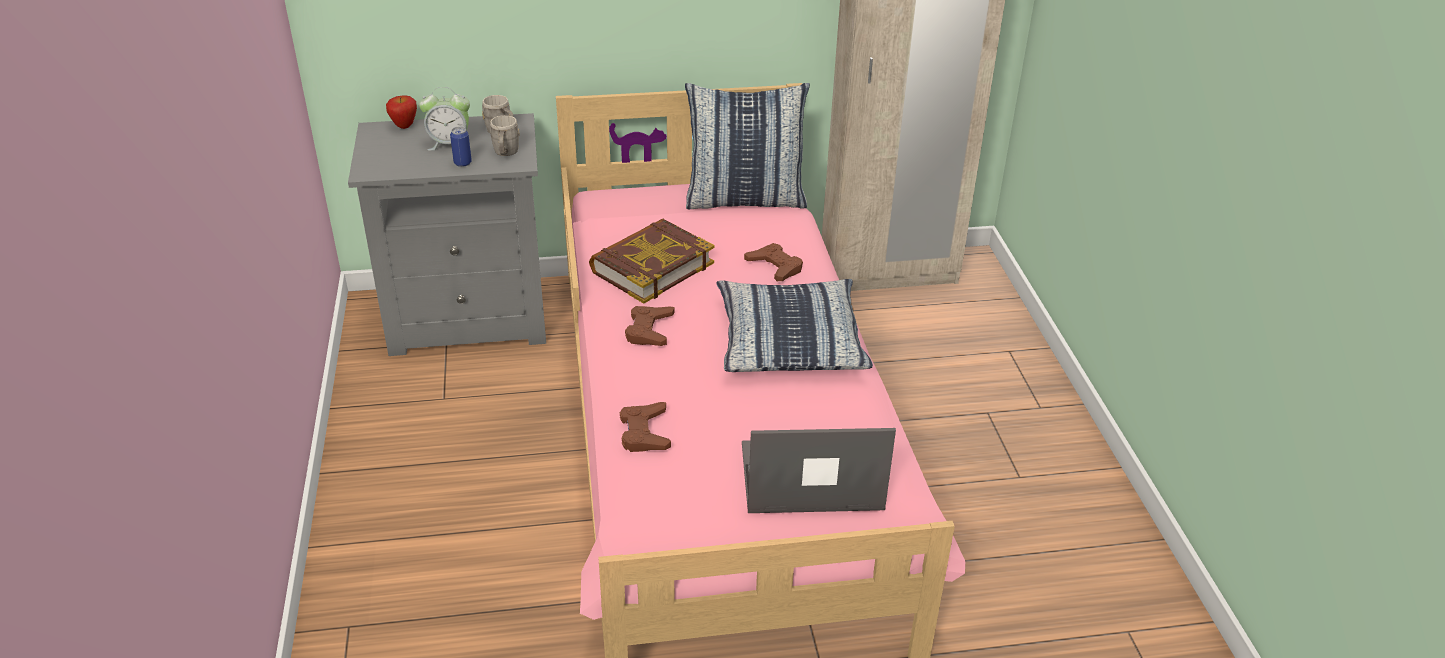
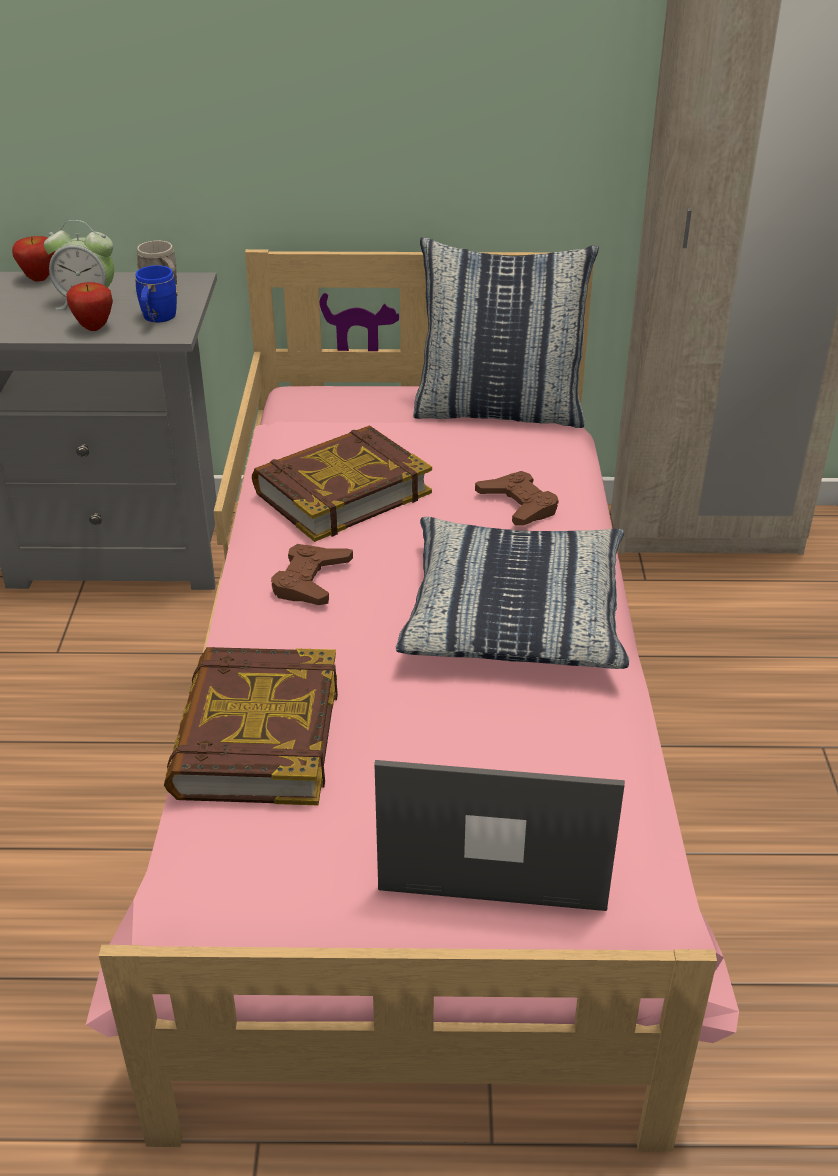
camera: 10 degrees right, 0 degrees up
(462, 163) = (94, 328): can -> apple
(505, 153) = (157, 319): grey mug -> blue mug
(644, 432) = (255, 736): brown game controller -> book

